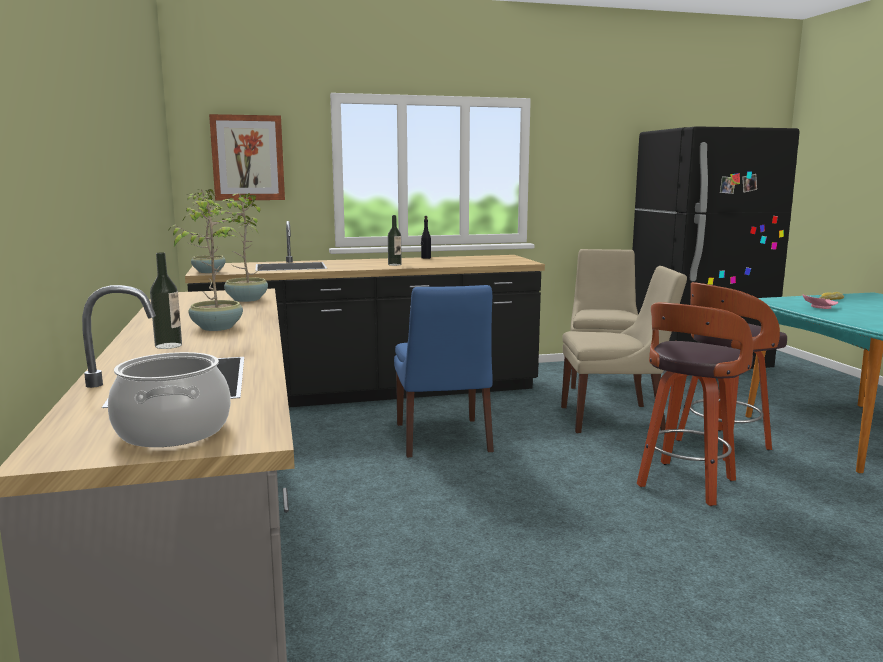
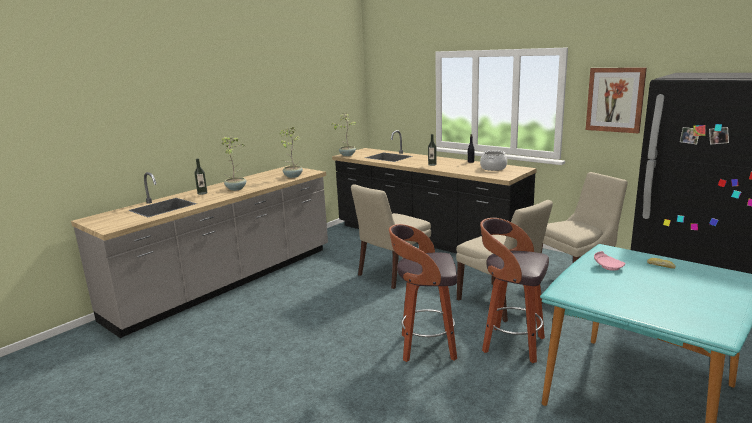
camera: 55 degrees right, 5 degrees up
(172, 431) = (111, 221): cooking pot -> cooking pot (493, 168)
(248, 158) = (396, 91): picture -> picture (615, 99)
(443, 439) = (392, 274): blue chair -> beige chair

